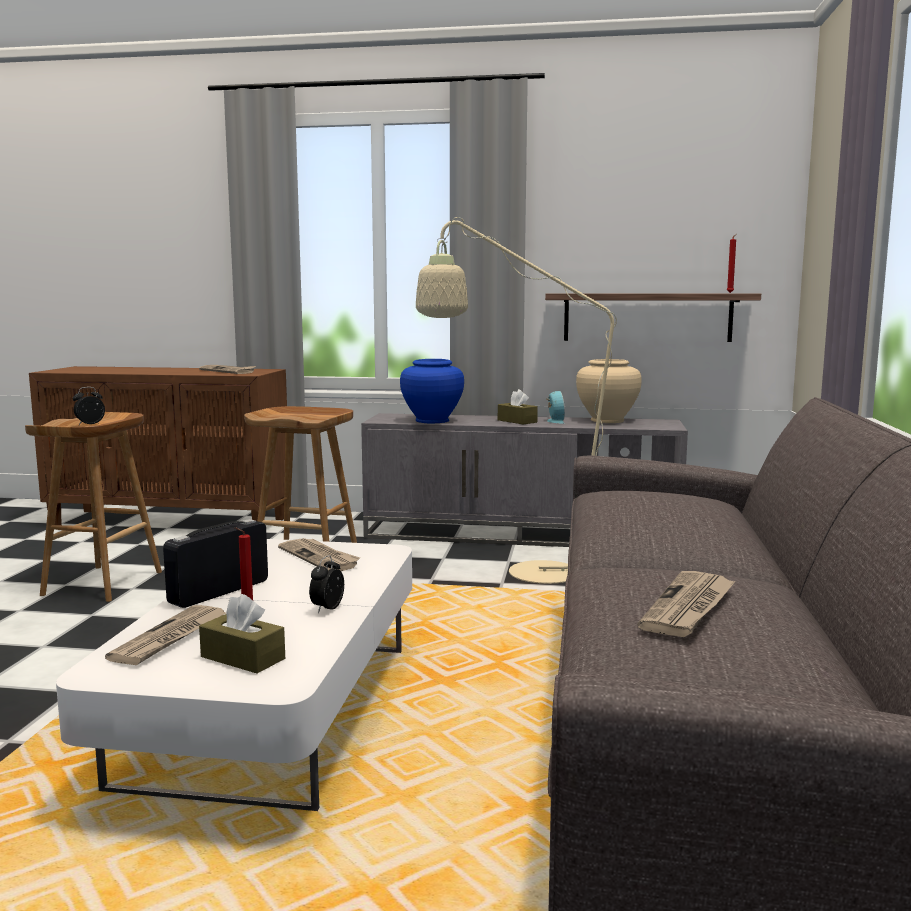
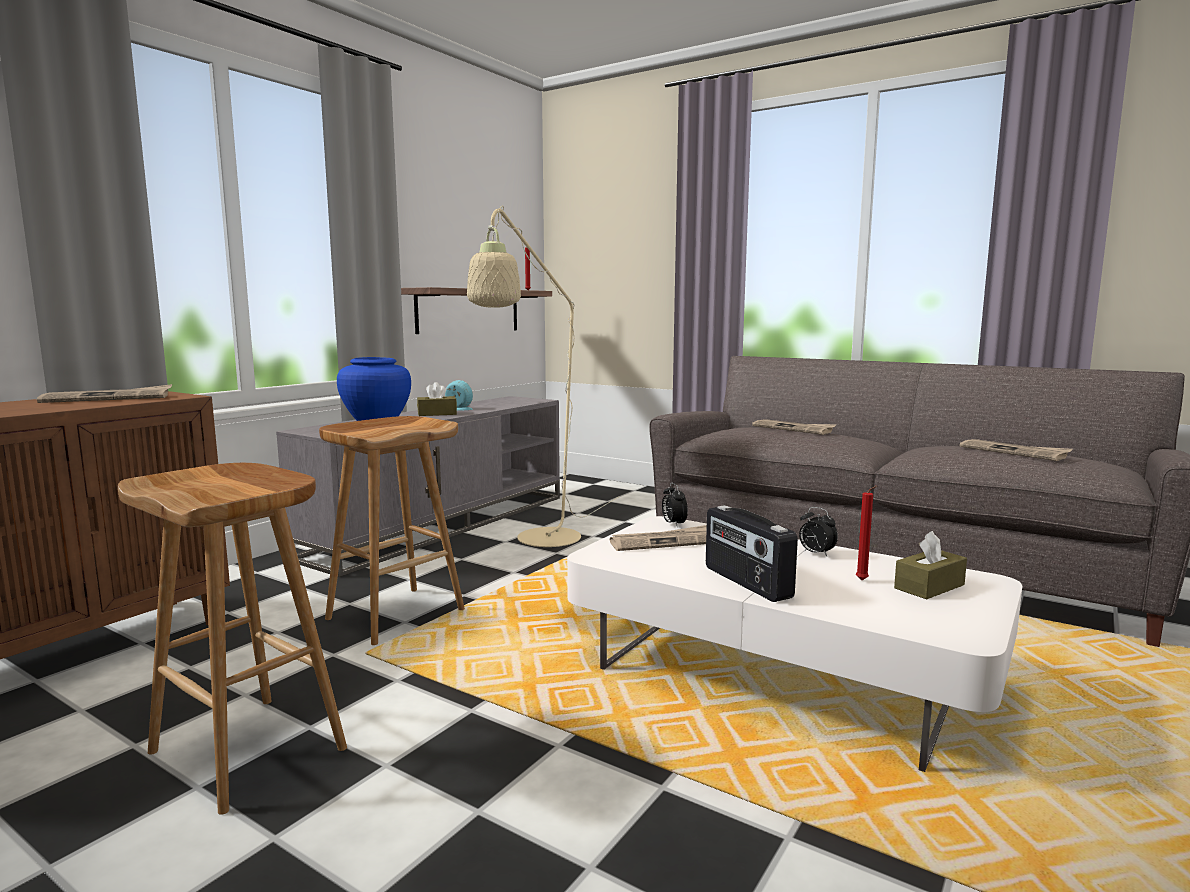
camera: 65 degrees left, 0 degrees up
(89, 424) = (263, 485): alarm clock -> alarm clock (673, 524)
(170, 638) = (877, 607): newspaper -> newspaper (793, 429)
(607, 420) = (484, 403): beige vase -> none

